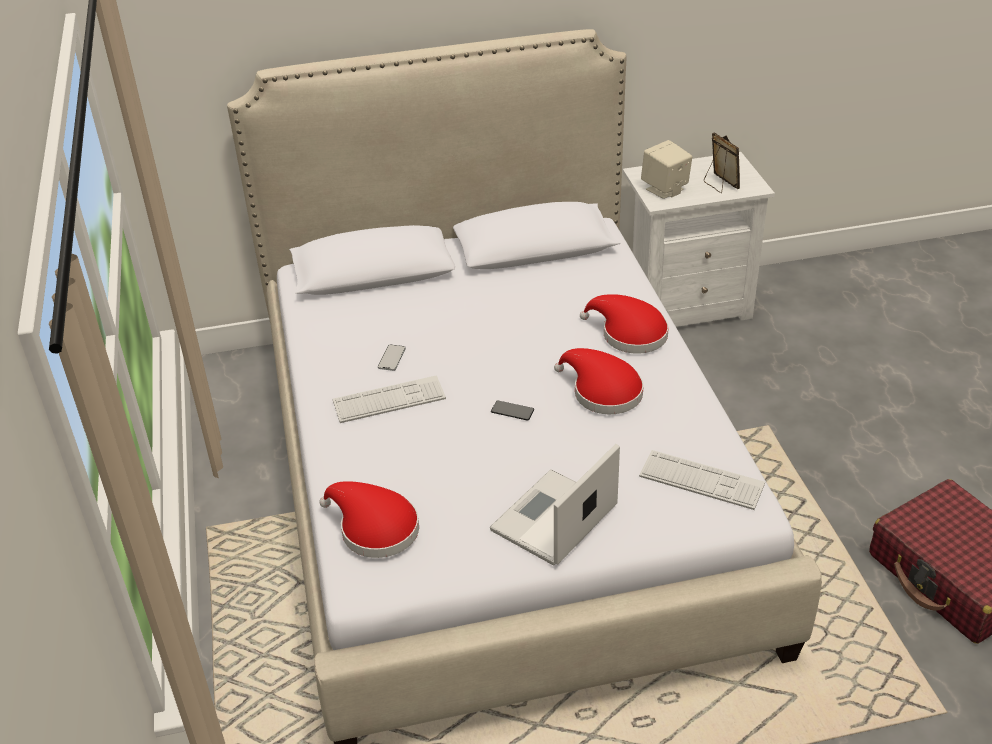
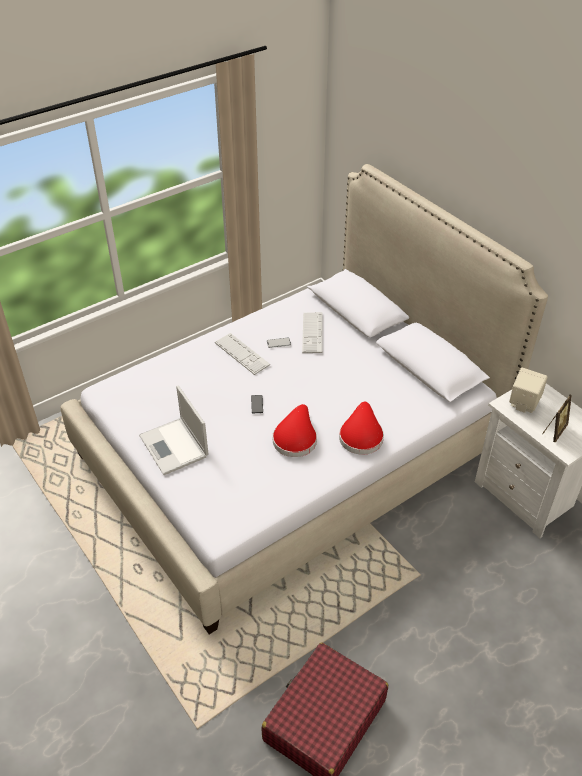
camera: 65 degrees right, 5 degrees up
(374, 528) = (140, 381): red hat -> none
(553, 520) = (174, 447): laptop -> laptop turned 135 degrees counterclockwise
(701, 480) = (235, 504): keyboard -> keyboard (312, 333)

